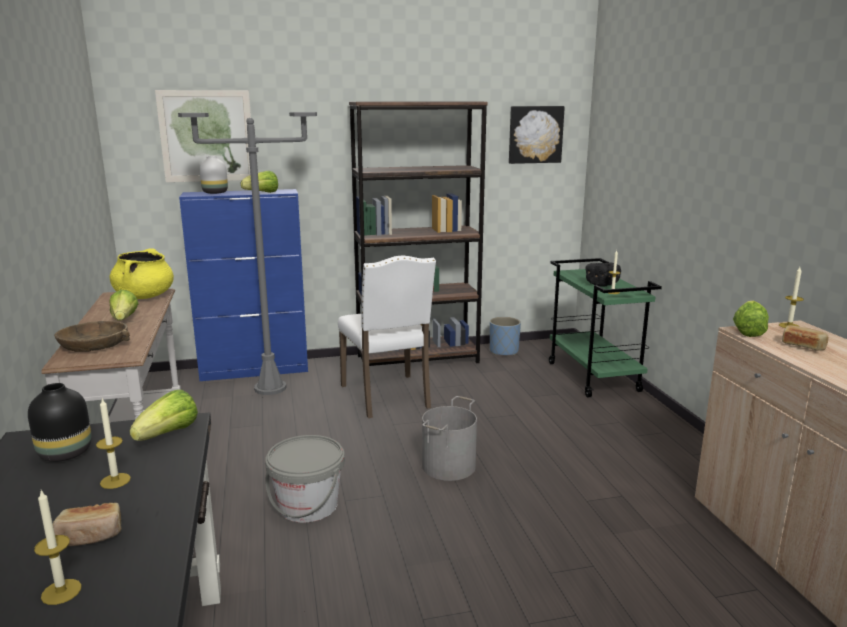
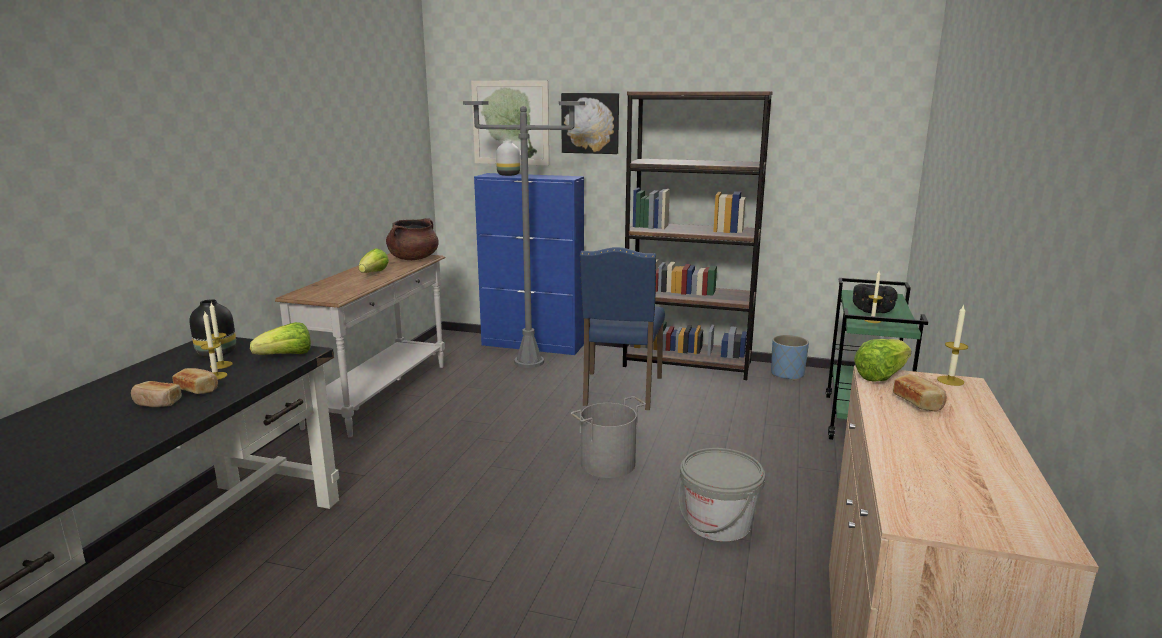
camera: 30 degrees right, 0 degrees up
(61, 591) = (101, 427): candle -> candle (221, 365)
(95, 345) = (328, 288): brown bowl -> none
(119, 503) = (197, 389): none -> bread
(144, 296) = (413, 259): yellow cooking pot -> brown cooking pot
(262, 193) = (544, 178): lettuce -> none
(308, 505) = (459, 461): grey bucket -> grey bucket (718, 523)
(388, 397) = (620, 391): white chair -> blue chair
(535, 134) = (852, 130): picture -> picture (590, 123)

